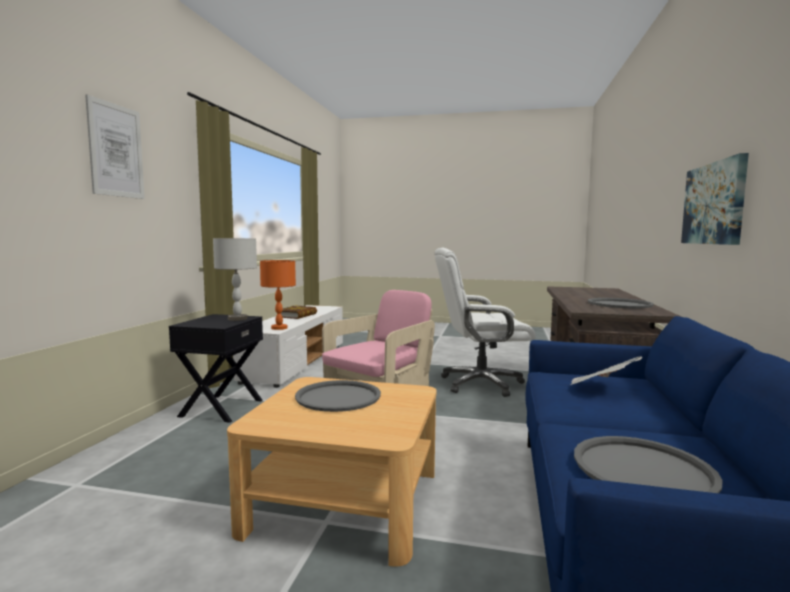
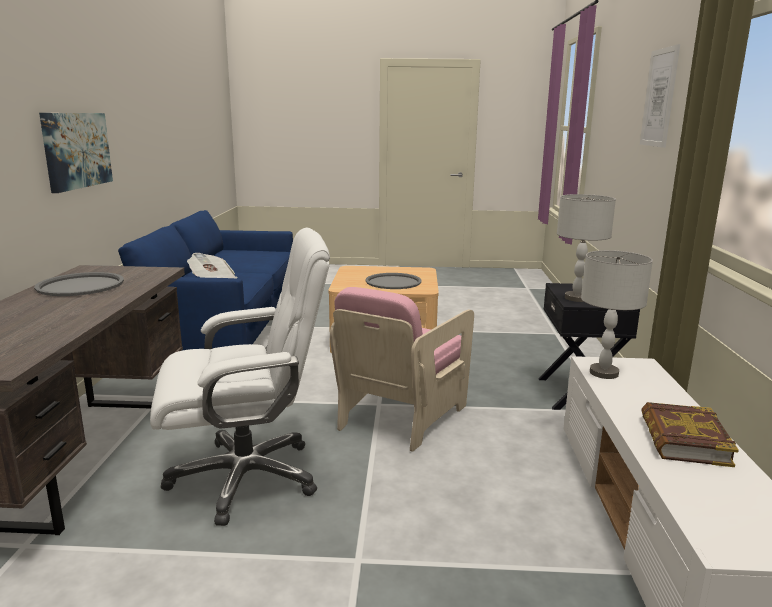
camera: 170 degrees right, 10 degrees up
(279, 328) = (604, 373): orange table lamp -> grey table lamp
(643, 469) = (249, 256): grey tray -> none

